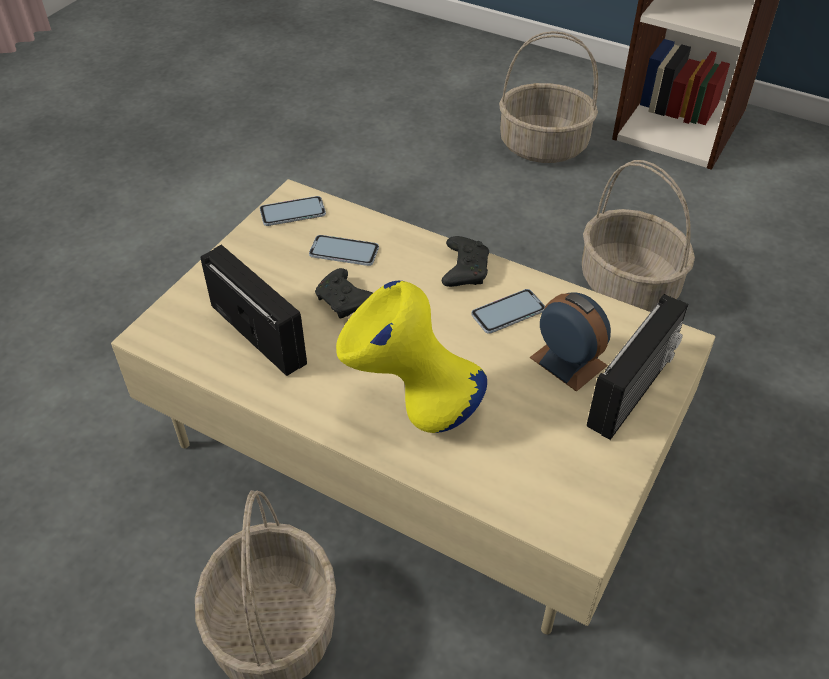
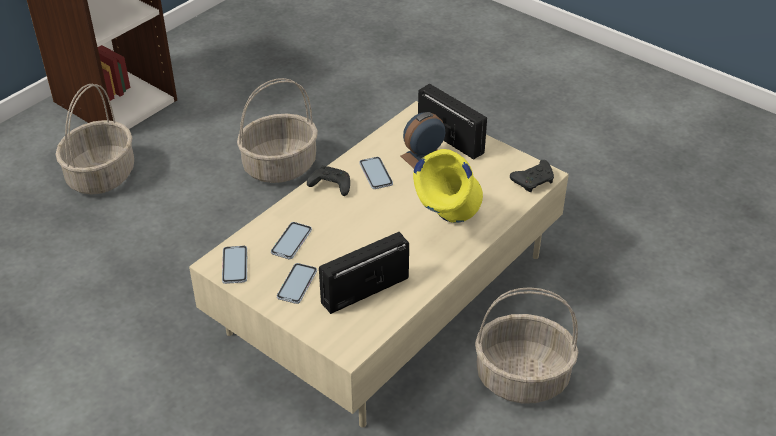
camera: 80 degrees left, 5 degrees down
(265, 269) = (297, 284): none -> phone
(346, 302) = (345, 245): black game controller -> black game controller (534, 181)

